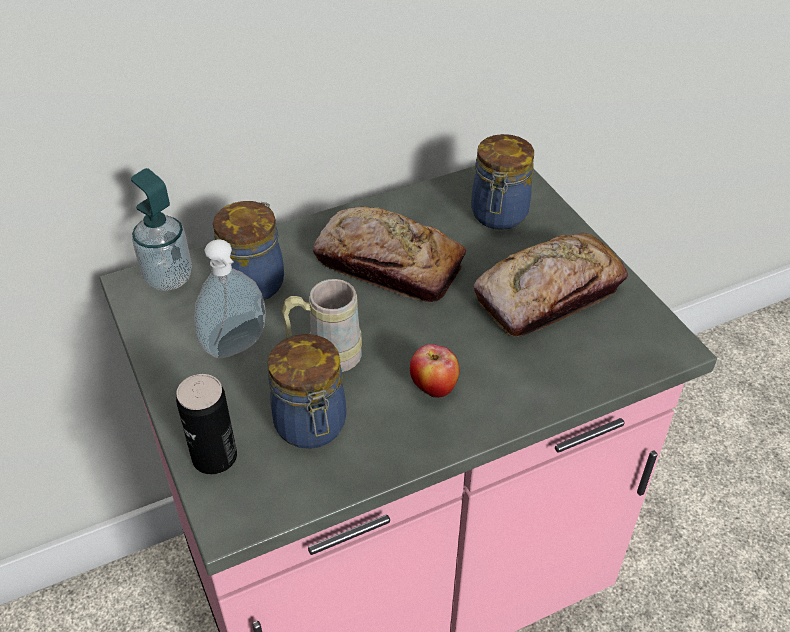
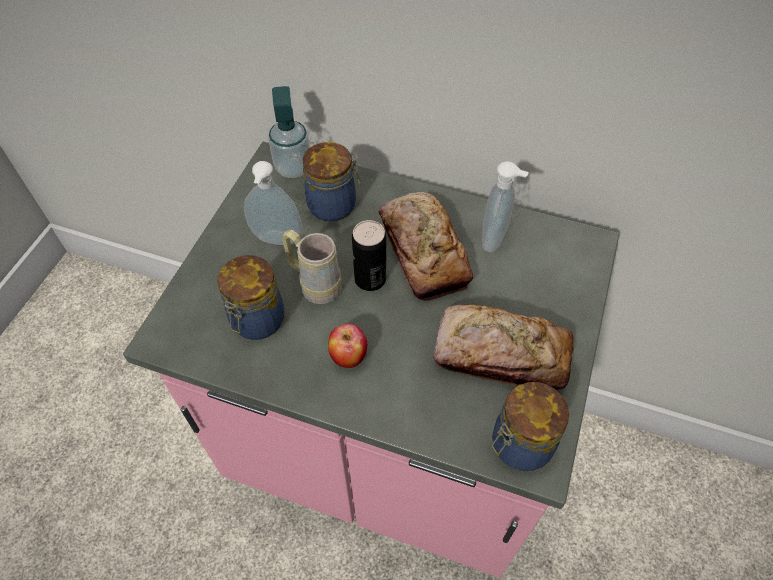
camera: 45 degrees right, 10 degrees up
(214, 457) = (192, 297): can -> can (370, 279)
(435, 216) = (495, 239): none -> soap dispenser
(498, 216) = (540, 270): jar -> jar (518, 446)

